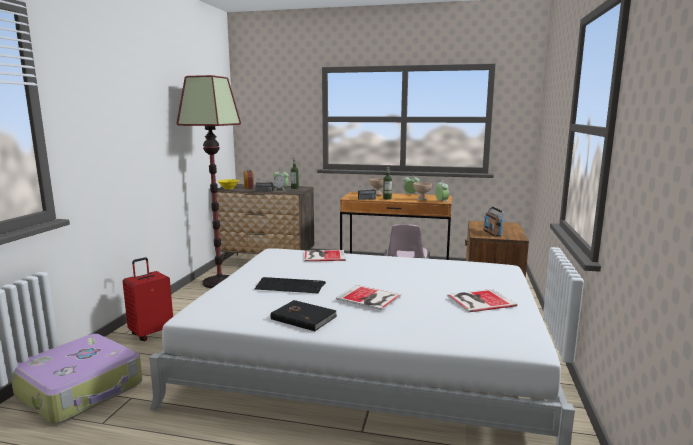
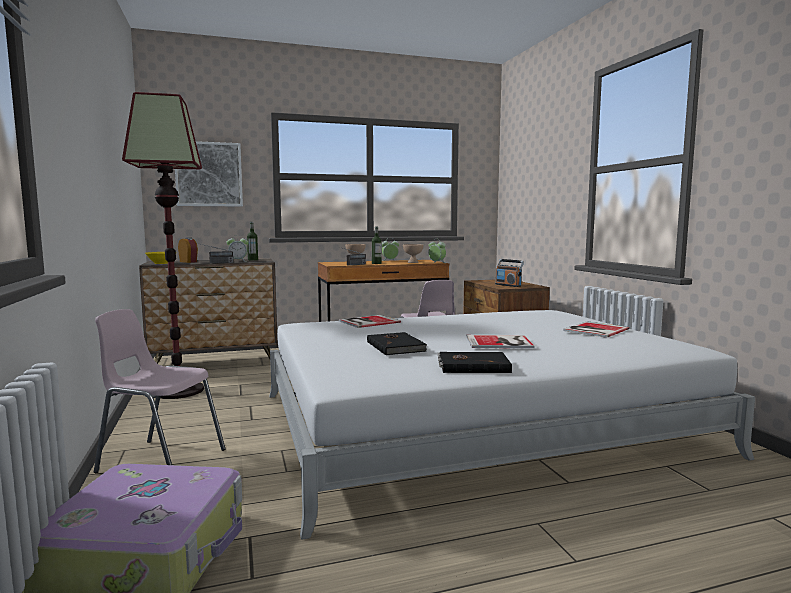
camera: 30 degrees left, 5 degrees down
(151, 333) = (161, 461): red suitcase -> pink chair
(276, 119) = (209, 174): none -> picture
(290, 286) = (396, 346): keyboard -> black book

